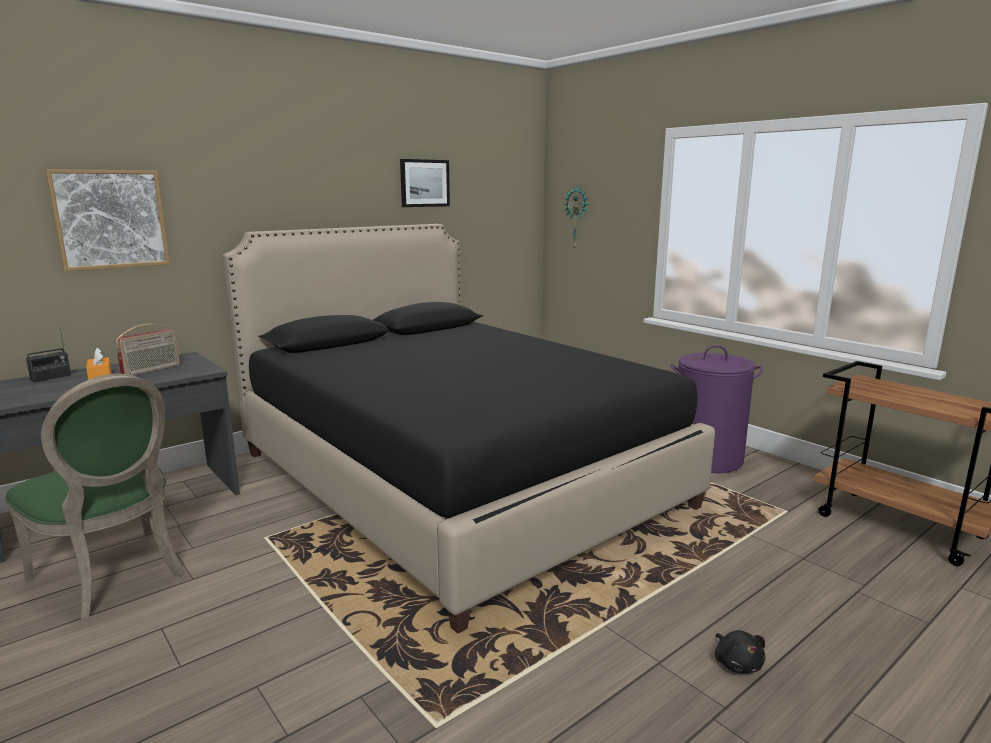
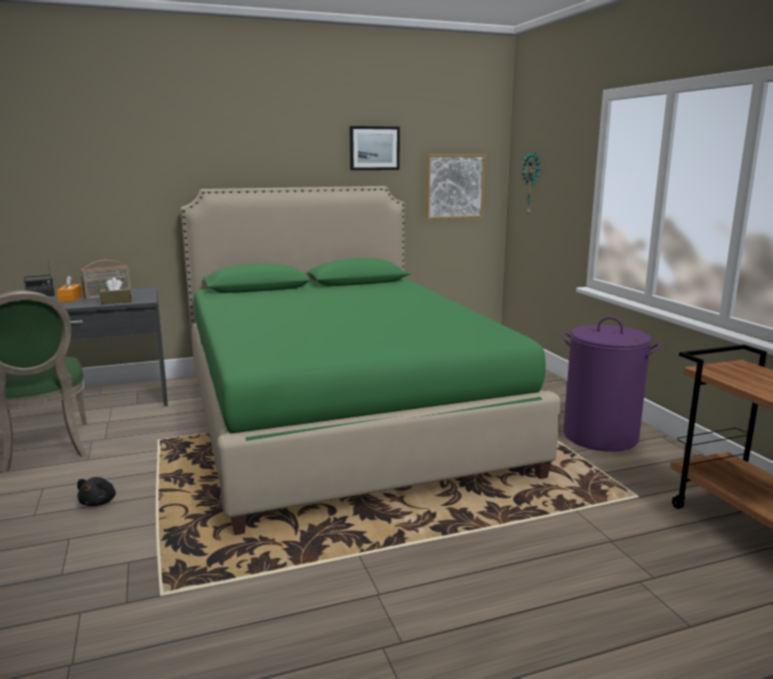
camera: 20 degrees right, 0 degrees up
(110, 219) = (94, 176): picture -> picture (454, 186)
(171, 375) = (116, 301): none -> brown tissue box
(454, 479) = (340, 419): black bed -> green bed
(737, 663) = (448, 612): black plush toy -> black plush toy (99, 502)

